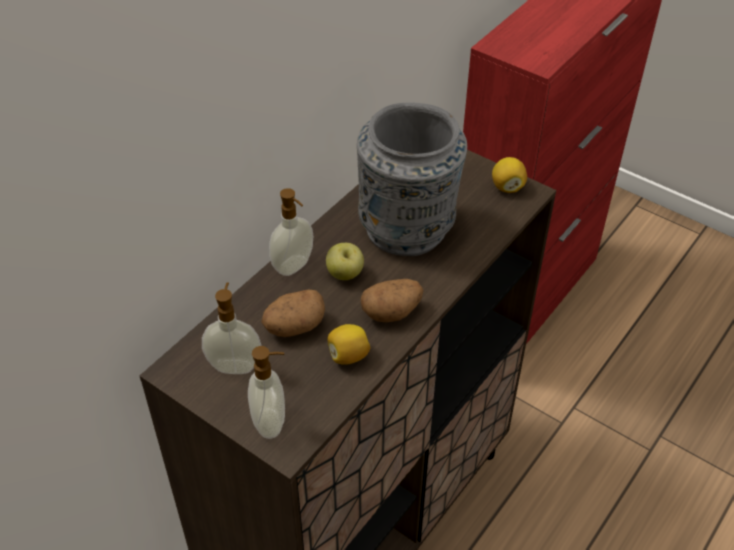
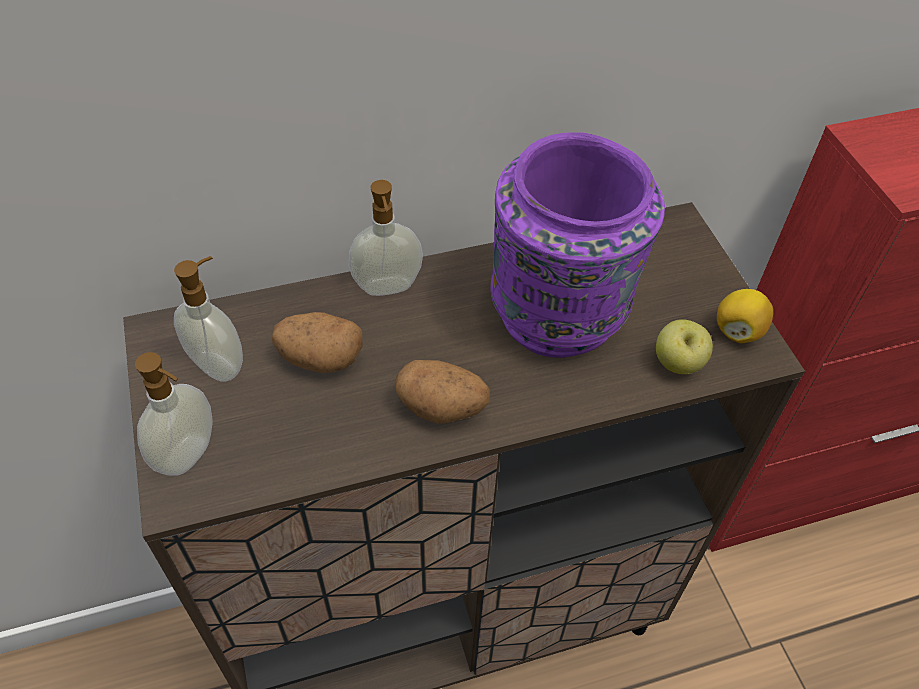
camera: 35 degrees right, 5 degrees up
(345, 274) = (433, 329): apple -> apple (677, 364)
(348, 356) = (343, 430): lemon -> none
(408, 228) = (560, 315): grey vase -> purple vase

